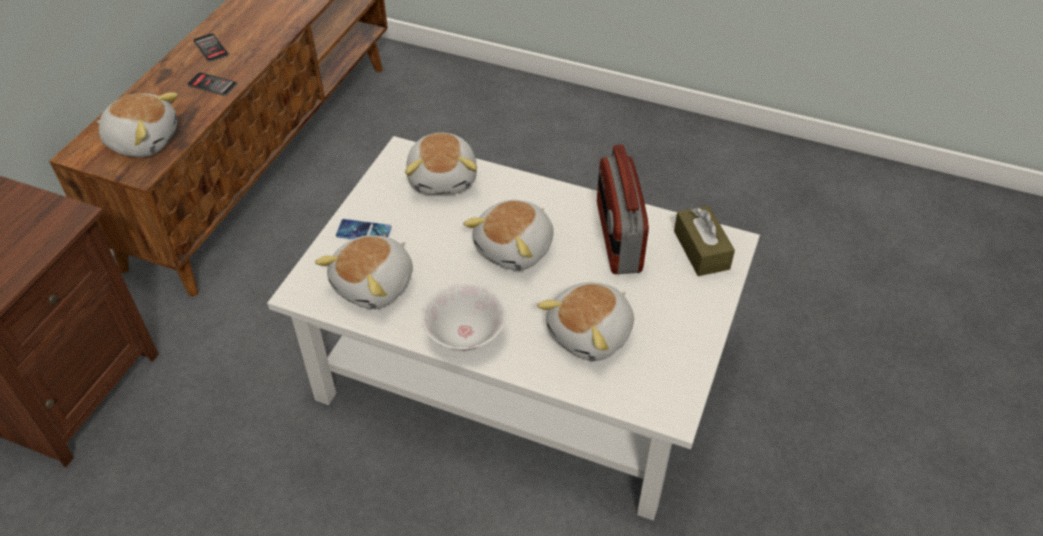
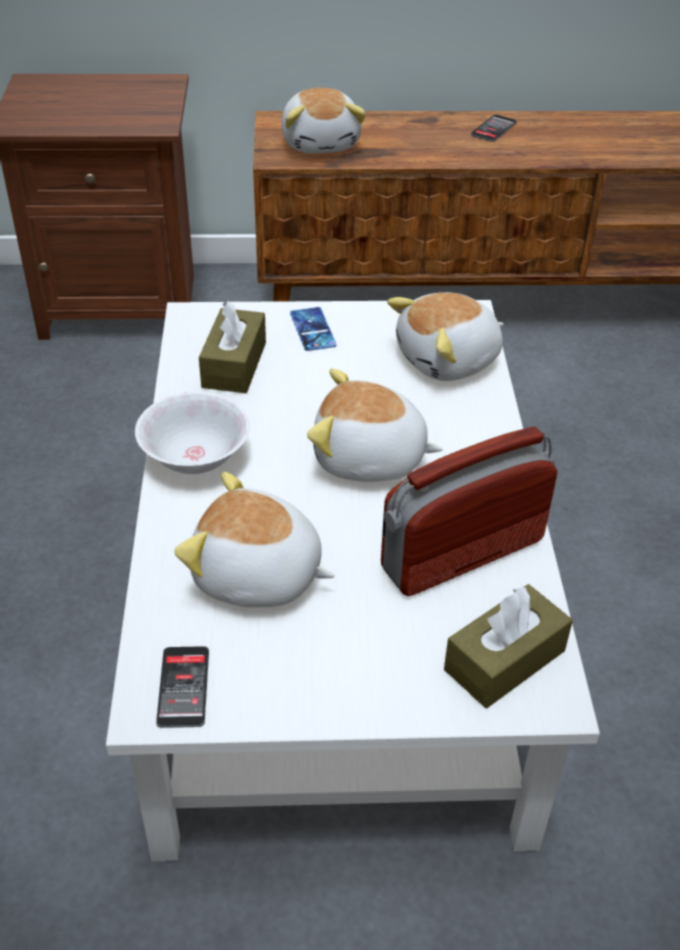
camera: 65 degrees right, 5 degrees down
(212, 85) = (437, 149): phone -> phone (183, 687)
(375, 285) = (234, 365): plush toy -> brown tissue box

